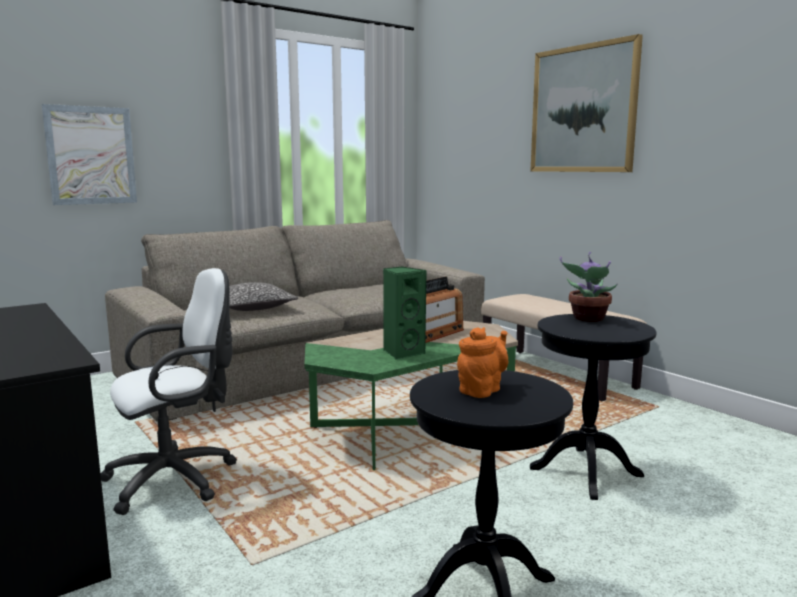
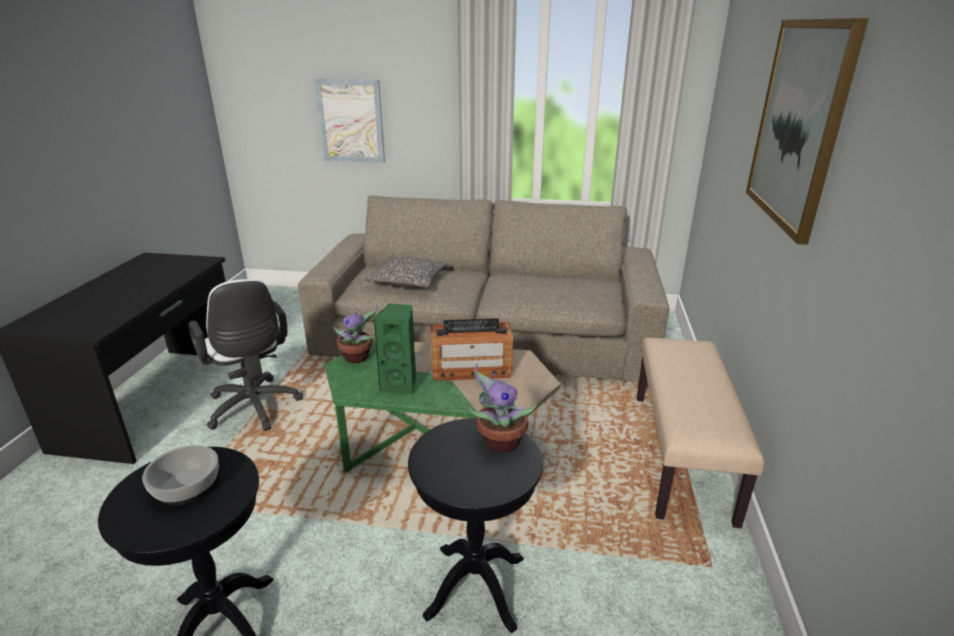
camera: 45 degrees right, 15 degrees up
(177, 479) = (255, 409): white office chair -> white office chair turned 45 degrees clockwise
(325, 353) = (357, 358): none -> potted plant
(482, 390) = (185, 486): orange teapot -> bowl

